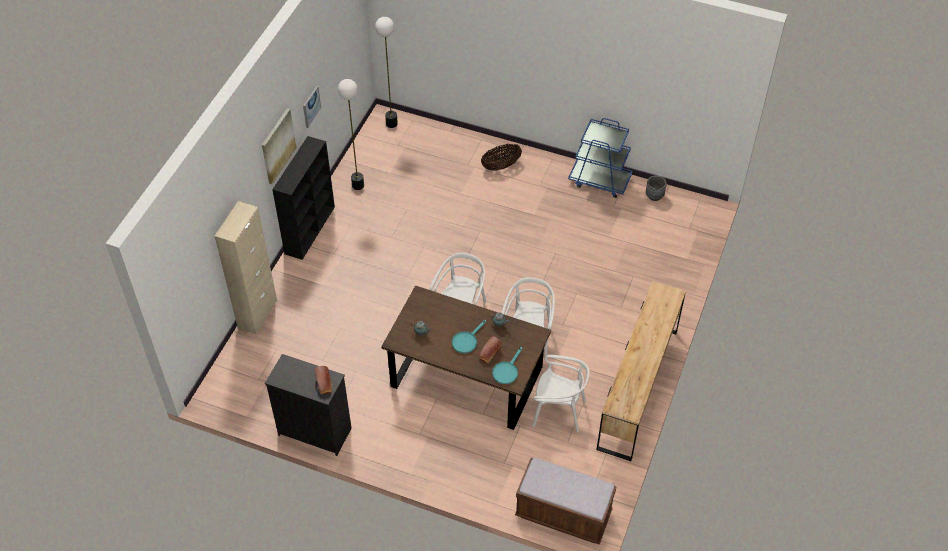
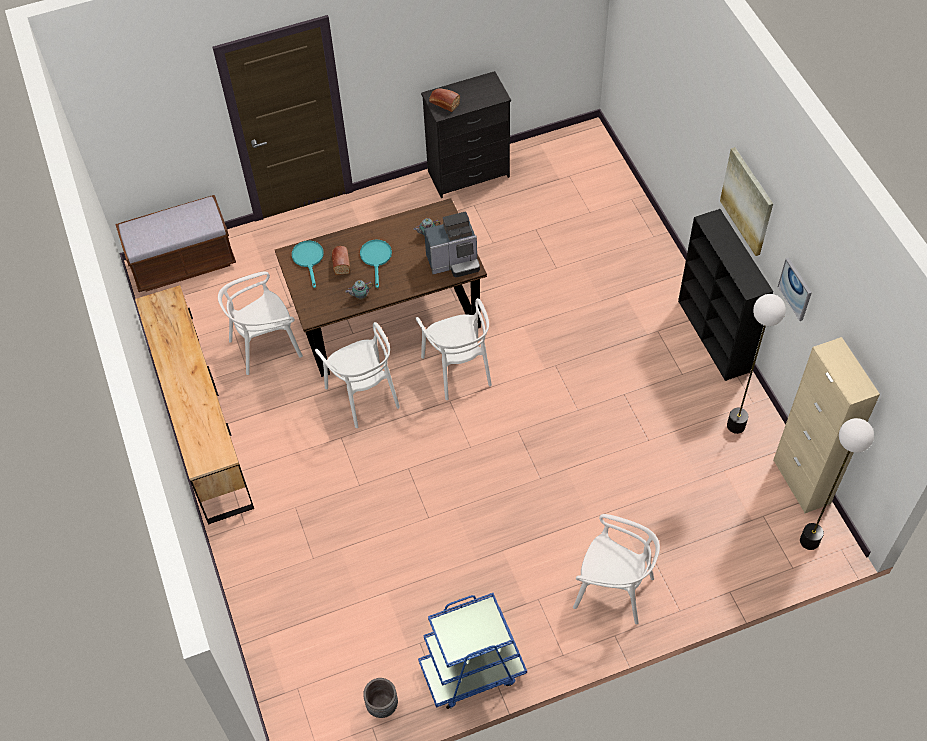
camera: 140 degrees right, 5 degrees up
(257, 314) = (646, 223): beige cabinet -> beige cabinet (801, 481)
(425, 305) = (454, 262): none -> coffee machine
(501, 166) = (613, 589): basket -> white chair

